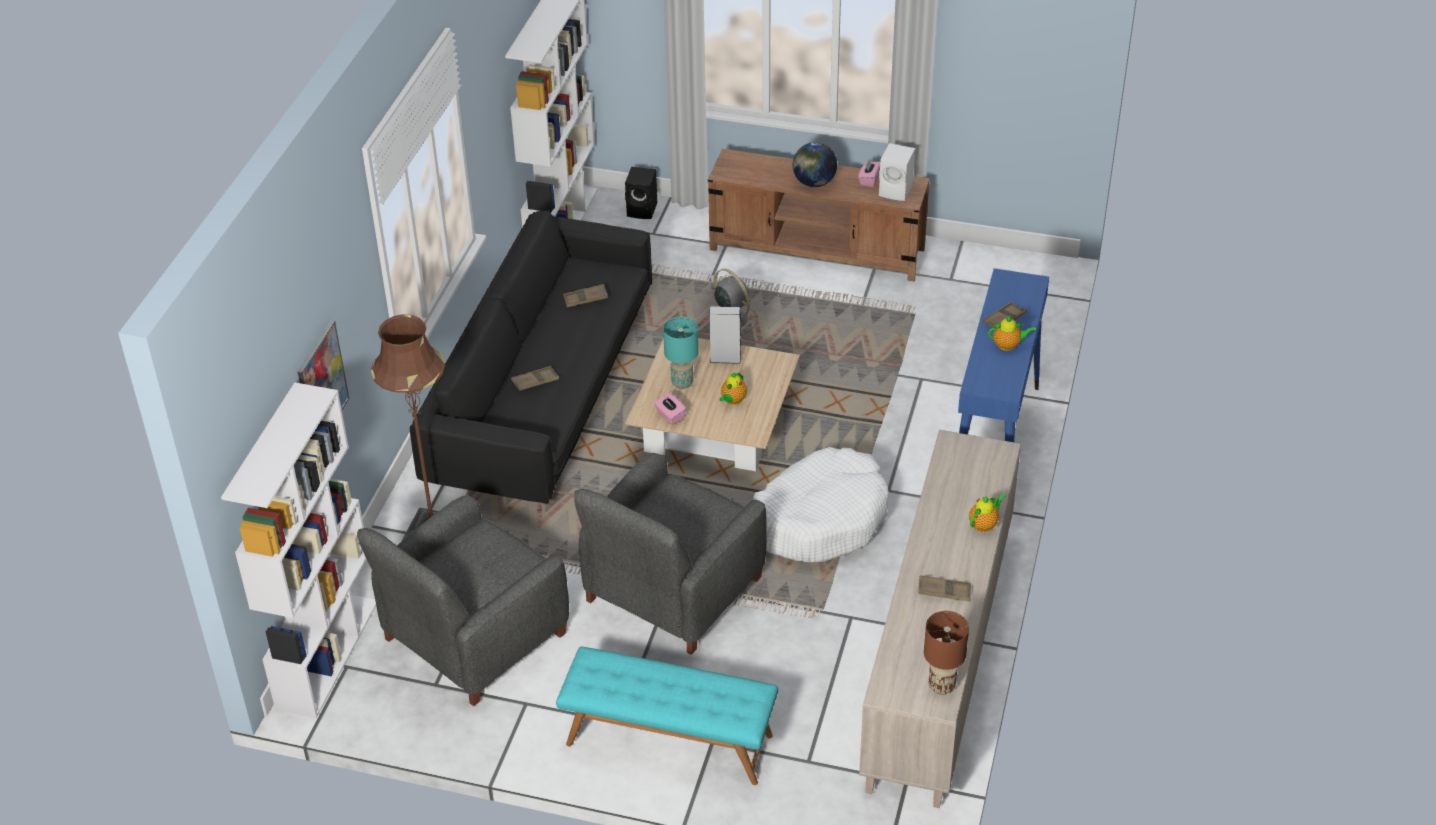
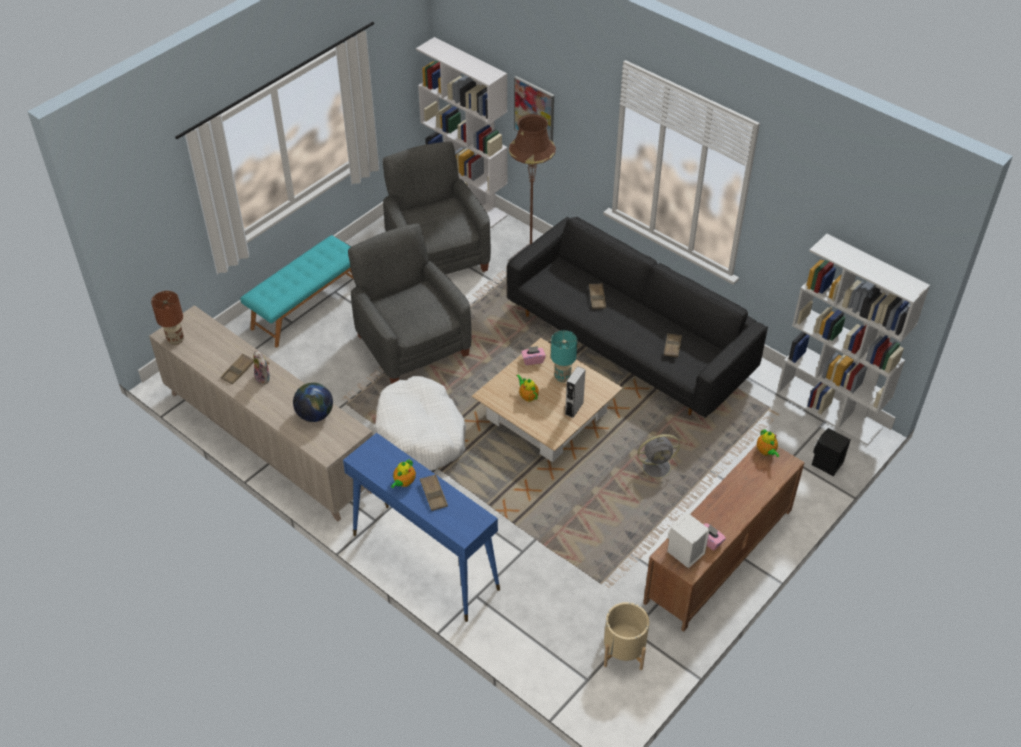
camera: 115 degrees right, 5 degrees up
(814, 183) = (724, 502): globe -> globe (315, 414)
(936, 560) = (264, 378): none -> plush toy
(978, 278) = (623, 651): none -> beige planter
(984, 524) = (272, 414): teapot -> teapot (766, 451)

